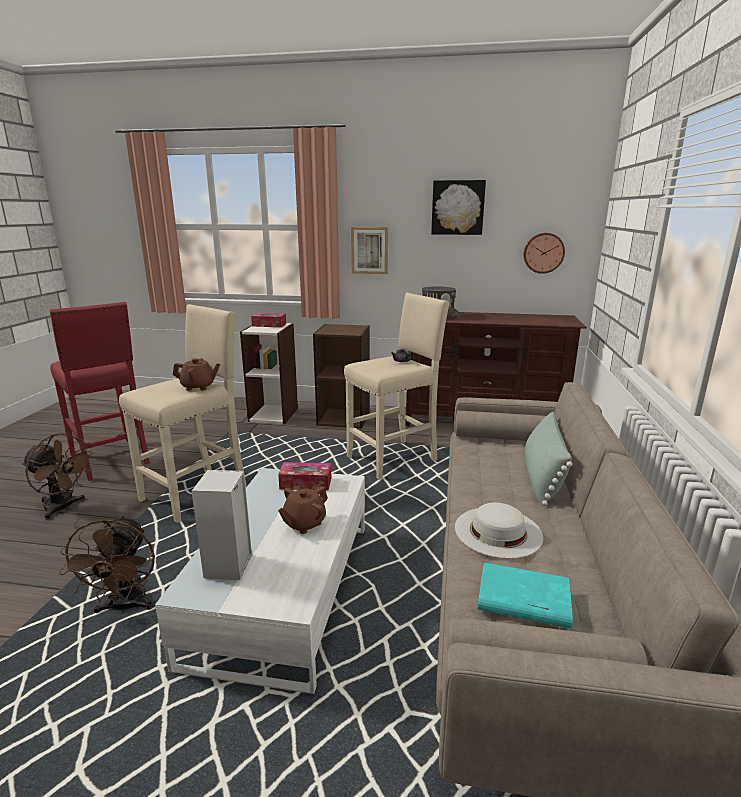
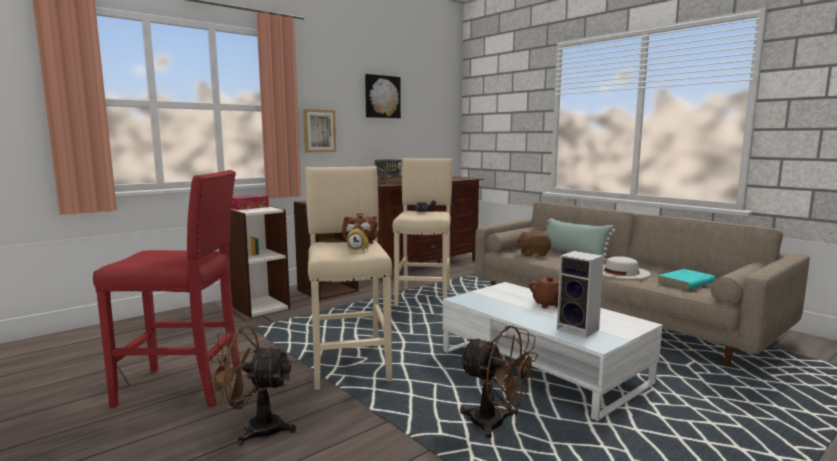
camera: 50 degrees left, 10 degrees down
(64, 508) = (254, 429): brown fan -> brown fan turned 150 degrees counterclockwise
(165, 395) = (359, 250): none -> alarm clock
(305, 483) = (491, 294): tissue box -> none
(489, 455) = (533, 254): none -> brown plush toy
(543, 253) = (434, 132): wall clock -> none

